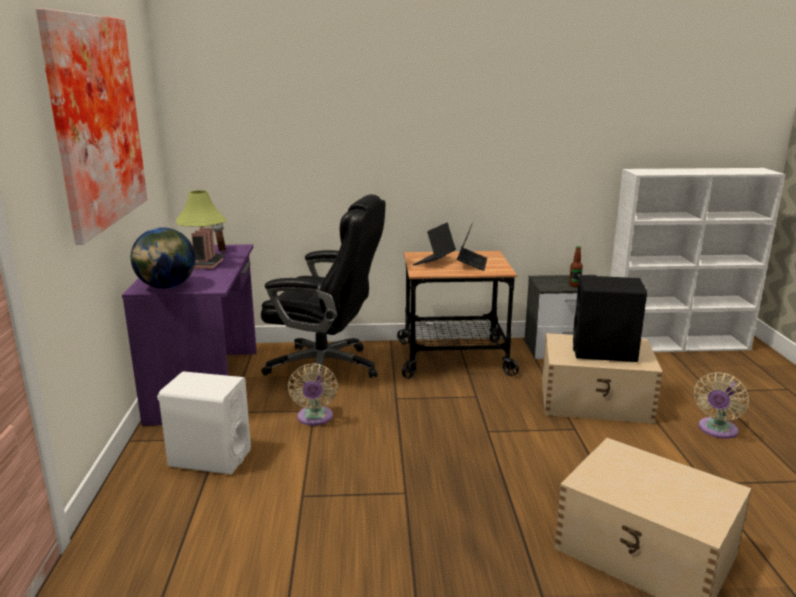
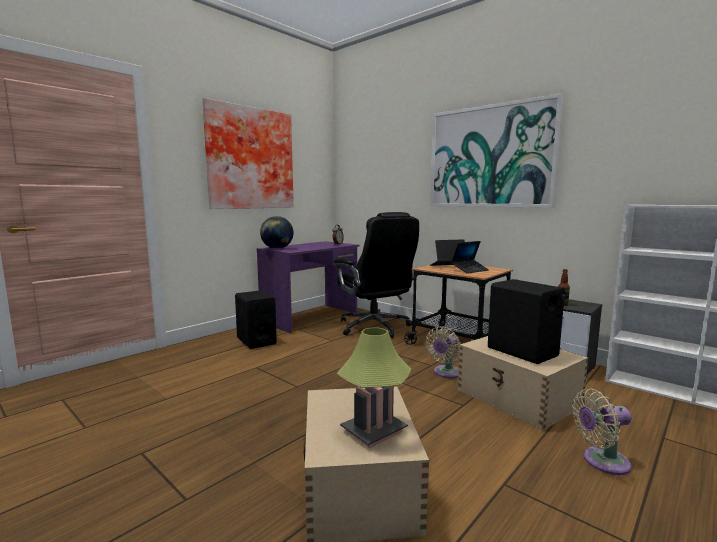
camera: 45 degrees right, 10 degrees down
(205, 263) = (316, 246): table lamp -> table lamp (373, 431)
(210, 458) = (256, 341): white speaker -> black speaker
(314, 418) = (325, 343): beige fan -> beige fan (445, 373)
(462, 107) = (490, 157): none -> picture

